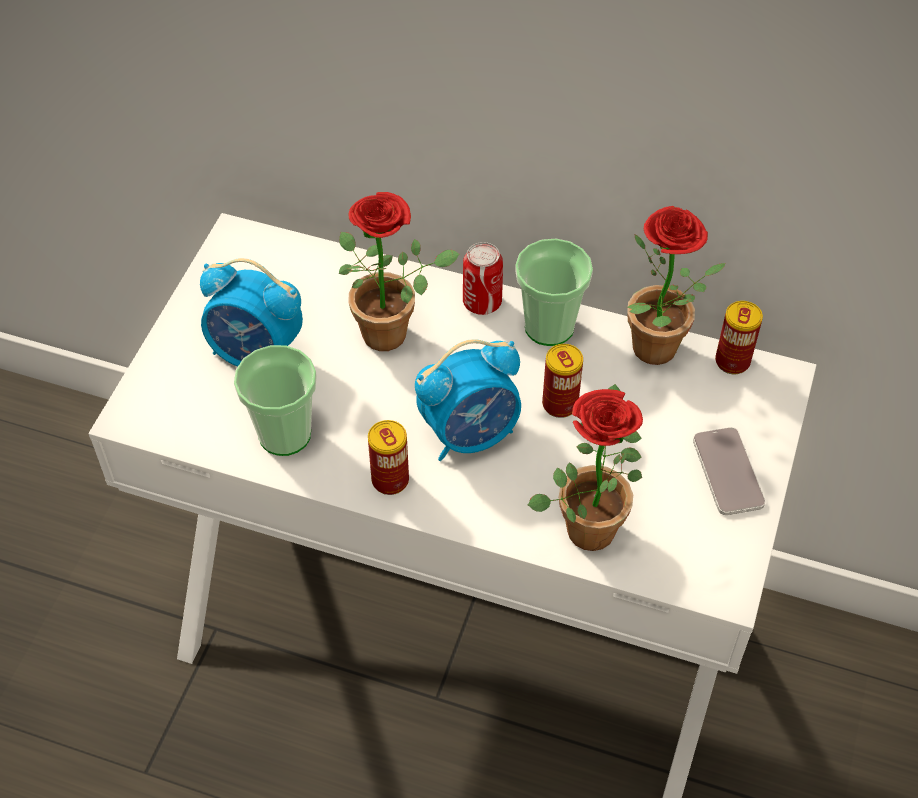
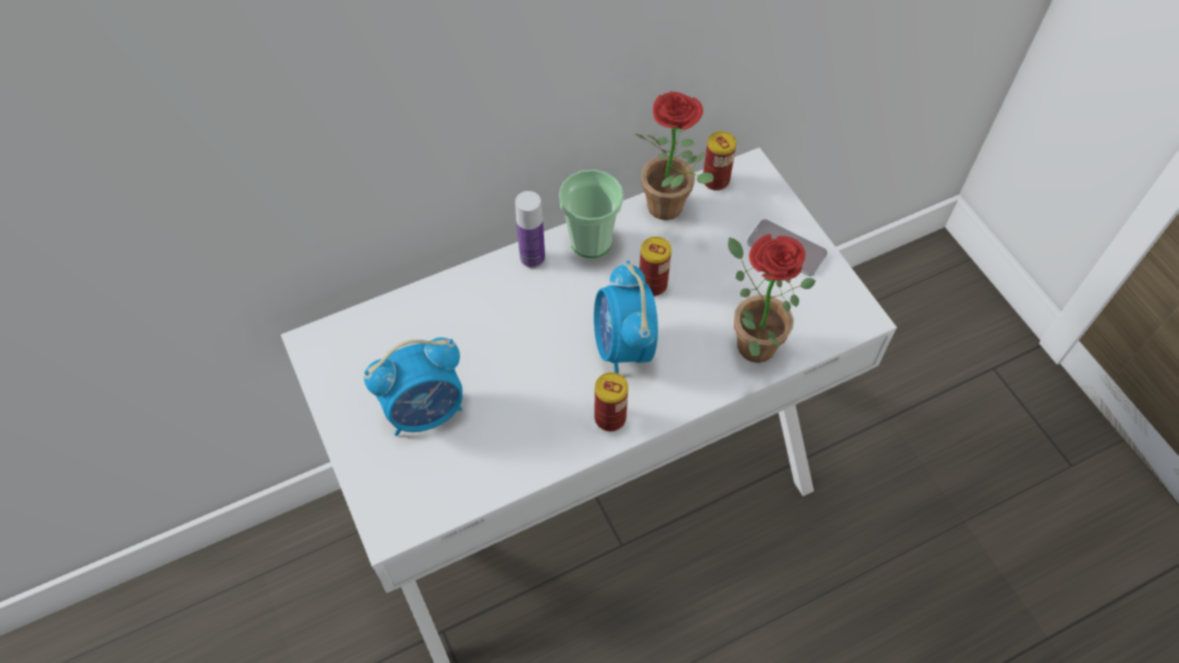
camera: 45 degrees left, 5 degrees up
(284, 434) = (509, 447): cup -> none
(394, 332) = (499, 321): potted plant -> none
(471, 434) = (623, 347): alarm clock -> alarm clock turned 150 degrees clockwise
(482, 302) = (532, 258): can -> bottle

